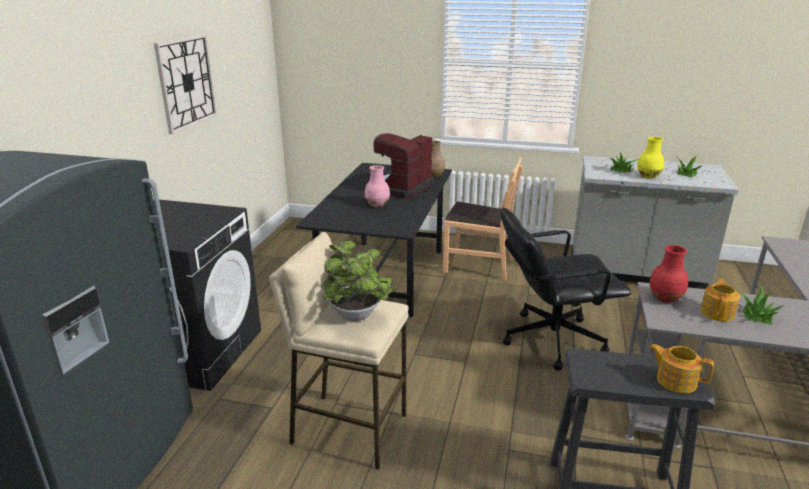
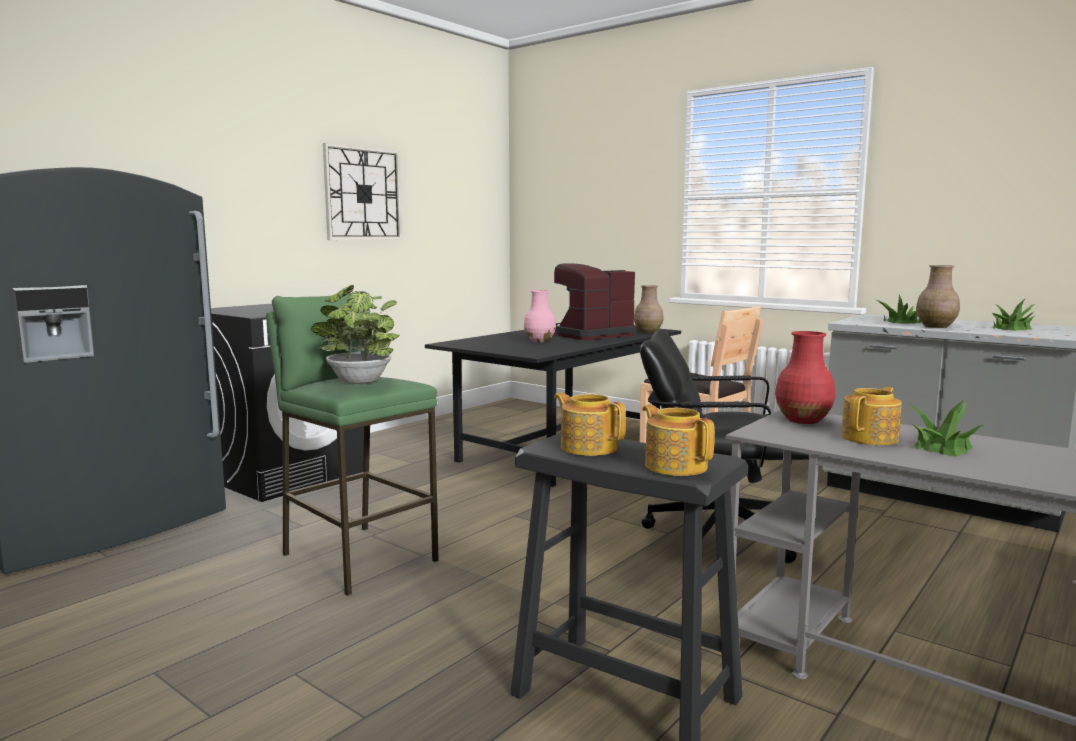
camera: 25 degrees right, 15 degrees down
(348, 429) = (358, 557): beige stool -> green stool
(606, 370) = (588, 447): none -> teapot
(648, 176) = (936, 326): yellow vase -> brown vase

